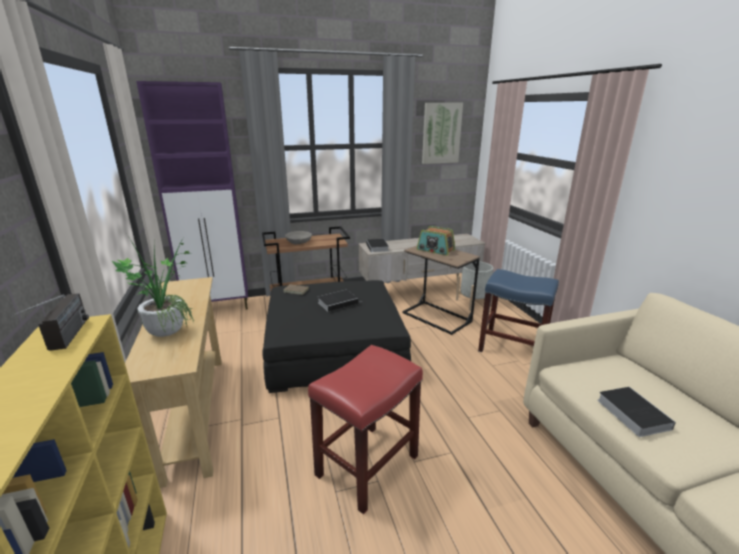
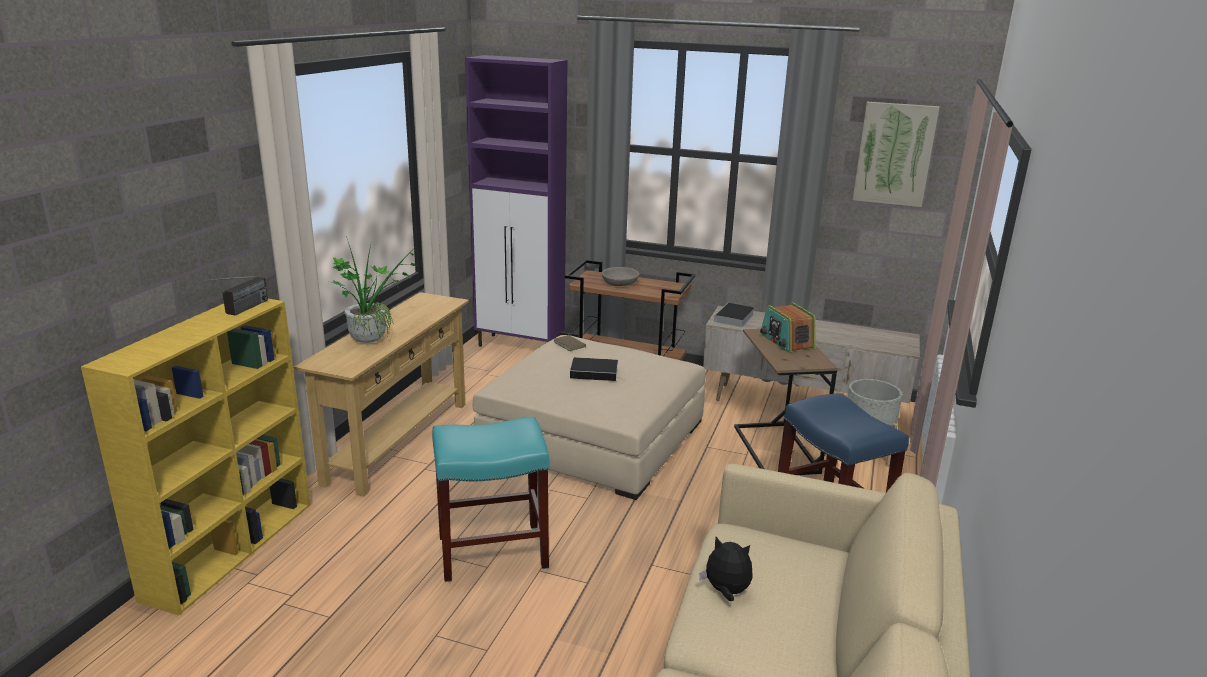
camera: 35 degrees right, 0 degrees up
(334, 349) = (593, 436): black ottoman -> beige ottoman
(367, 464) = (493, 551): red stool -> turquoise stool
(630, 413) = (726, 592): book -> plush toy

